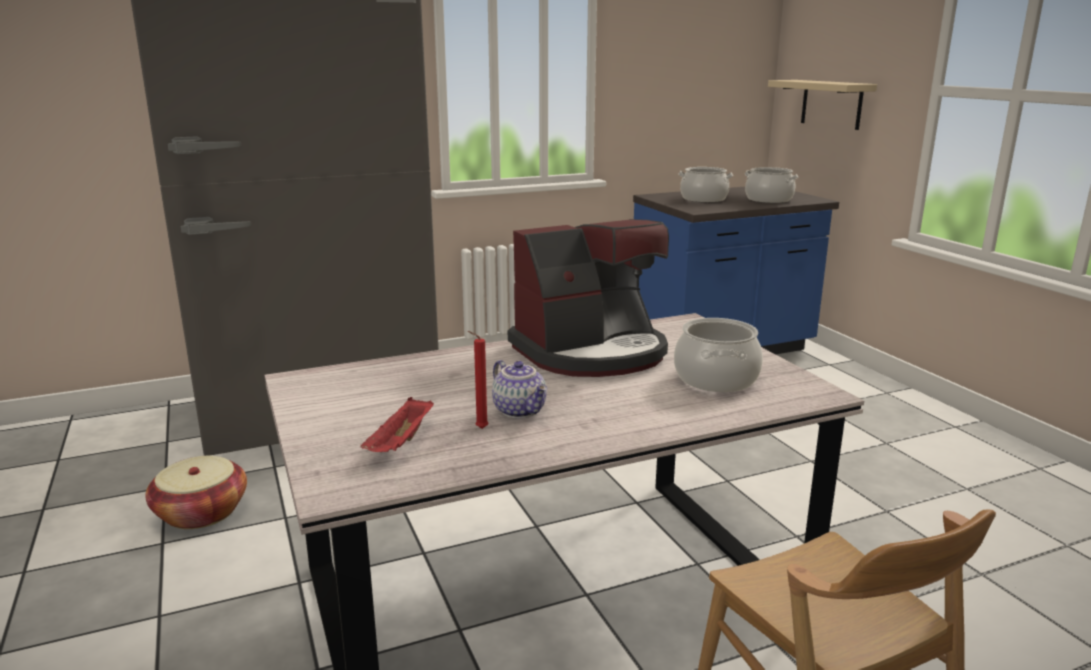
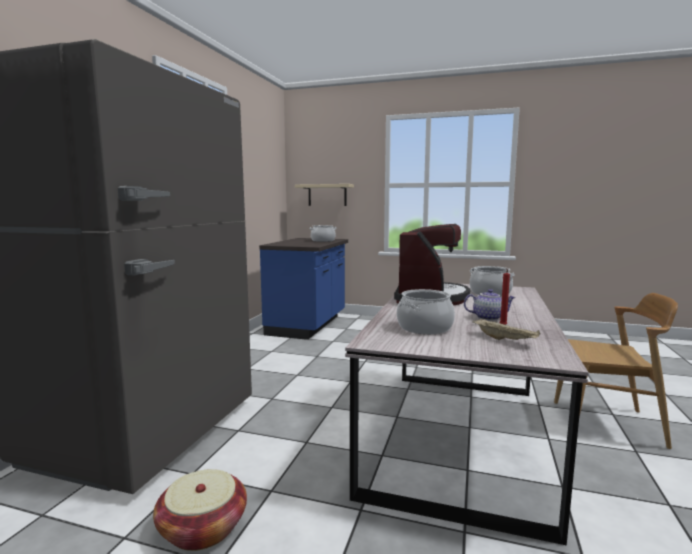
camera: 50 degrees left, 10 degrees down
(401, 443) = (505, 340): red tray -> beige tray
(703, 199) = (298, 243): cooking pot -> cooking pot (425, 328)

